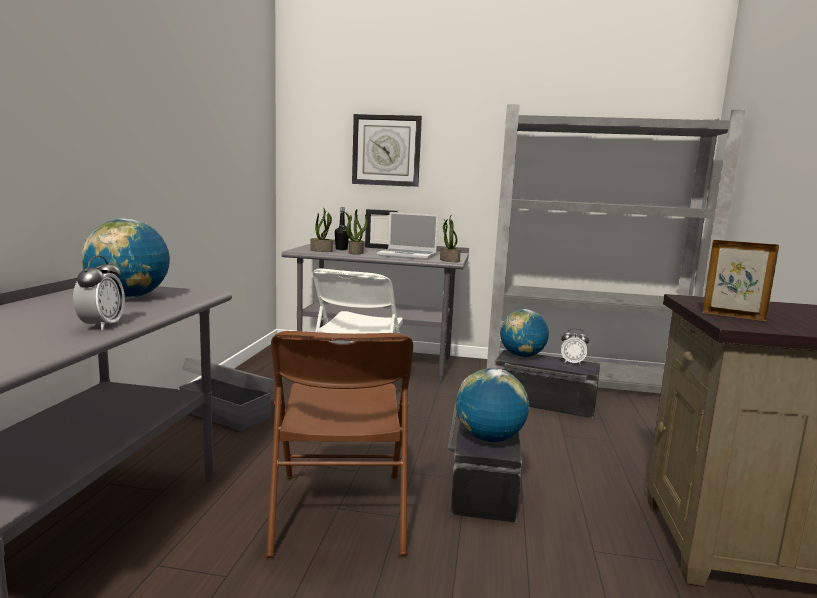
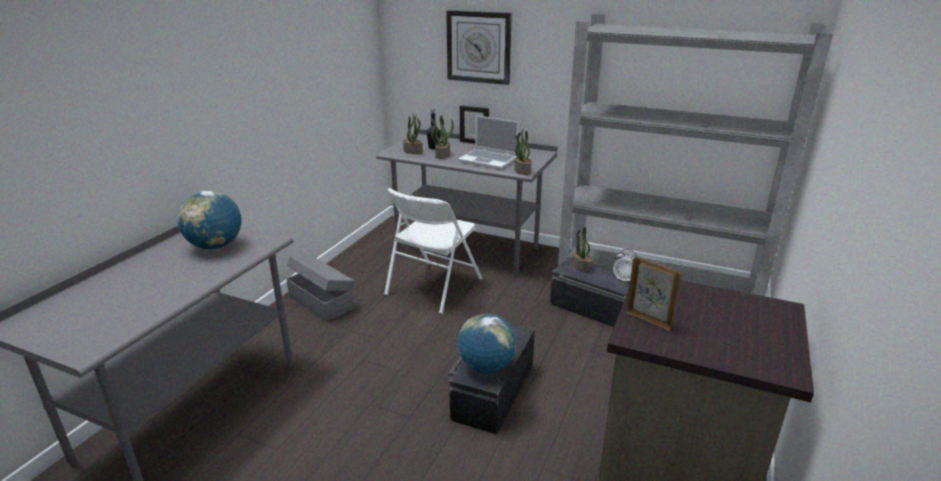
camera: 15 degrees right, 15 degrees up
(101, 326) = (182, 290): alarm clock -> none
(339, 512) = (369, 408): brown chair -> none
(522, 356) = (581, 267): globe -> potted plant

